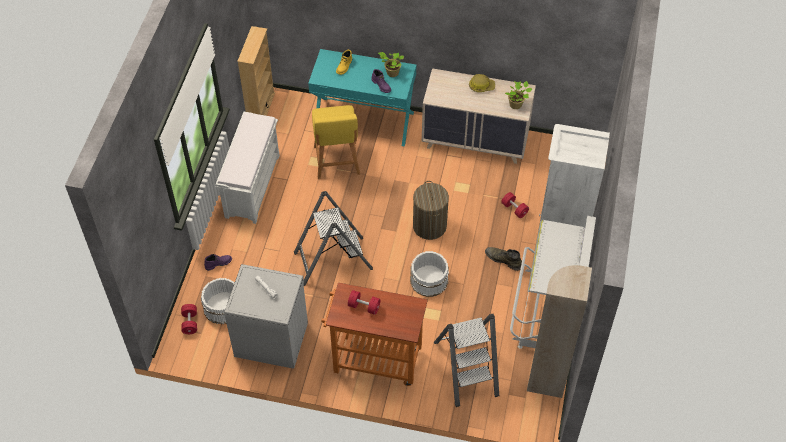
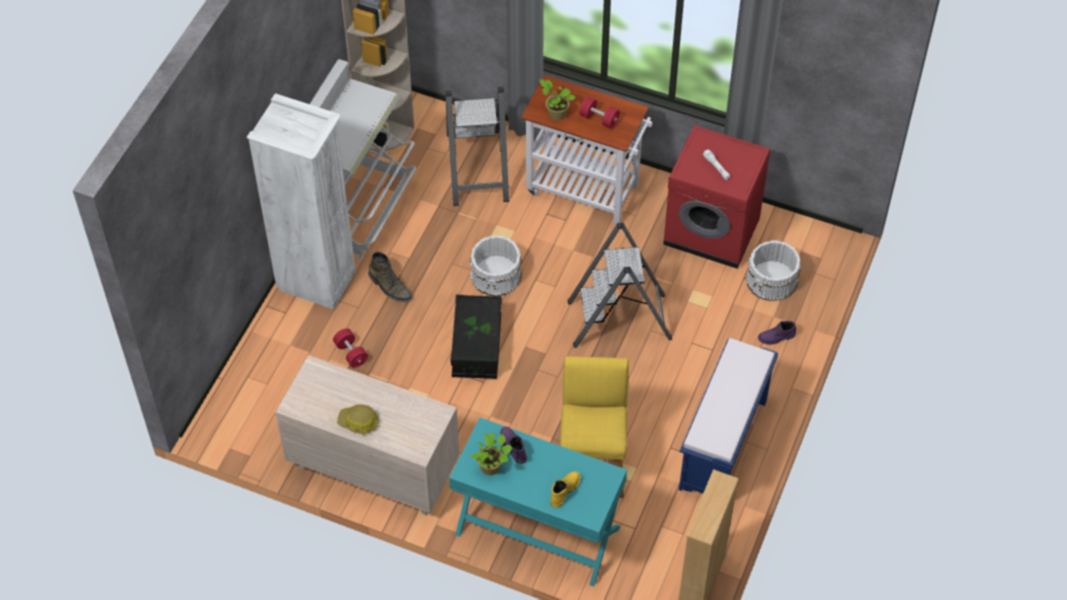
camera: 170 degrees left, 0 degrees up
(190, 322) = (815, 266): red dumbbell -> none
(252, 185) = (723, 446): white bench -> blue bench
(271, 338) = (711, 233): white washing machine -> red washing machine
(375, 360) = (584, 190): orange cart -> white cart
(429, 226) = (477, 346): laundry basket -> black storage box
(516, 105) = (316, 382): potted plant -> potted plant (555, 113)

